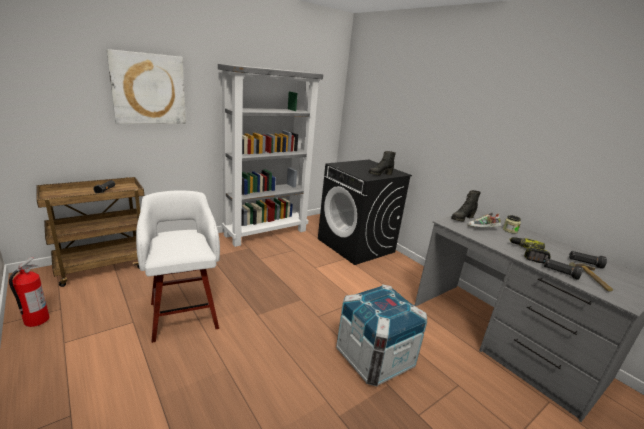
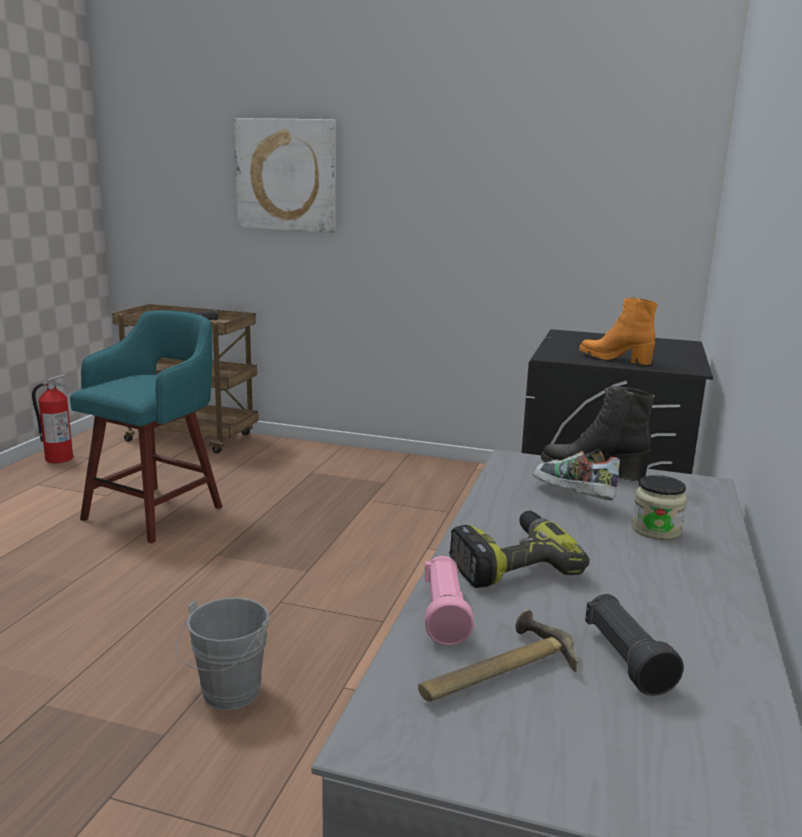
camera: 55 degrees right, 5 degrees down
(184, 313) = (156, 512): white stool -> turquoise stool
(266, 232) = (459, 474): grey bookcase -> none
(374, 358) = (227, 695): crate -> grey bucket
(380, 174) = (615, 359): black boot -> orange boot
(560, 273) = (444, 615): black flashlight -> pink flashlight

